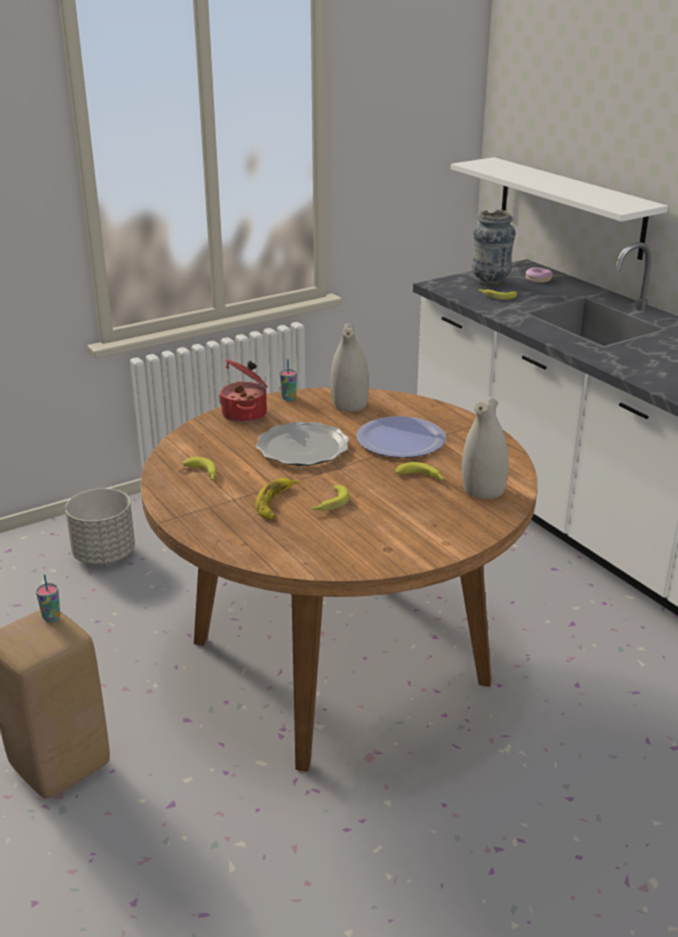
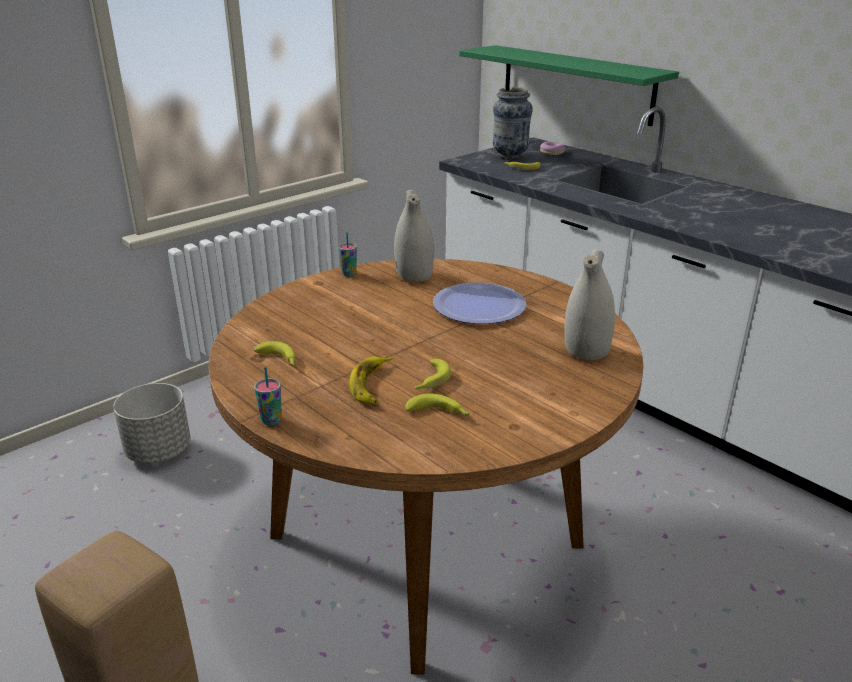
camera: 10 degrees left, 0 degrees up
(51, 617) = (119, 546): cup -> cup (271, 420)
(246, 414) = (309, 292): cooking pot -> none
(303, 448) = (381, 322): plate -> none
(422, 478) = (517, 343): banana -> banana (439, 413)
(570, 207) = (576, 84): white shelf -> green shelf

